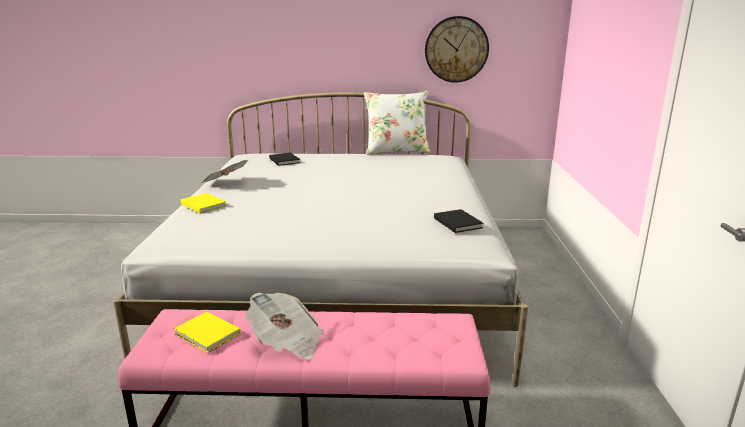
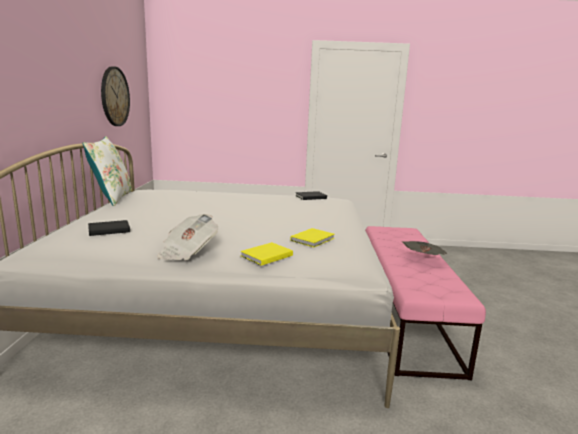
camera: 90 degrees left, 5 degrees down
(207, 335) = (431, 280): yellow book -> yellow book (314, 239)

